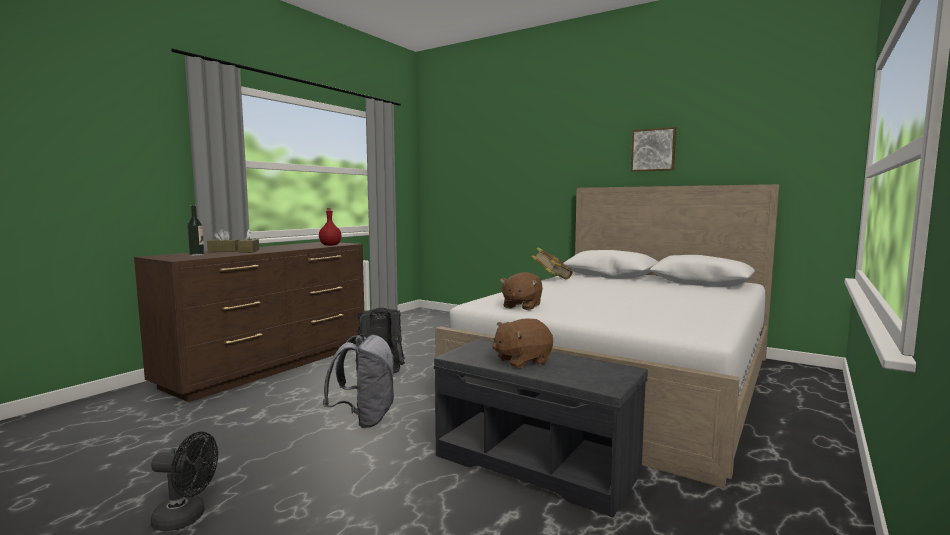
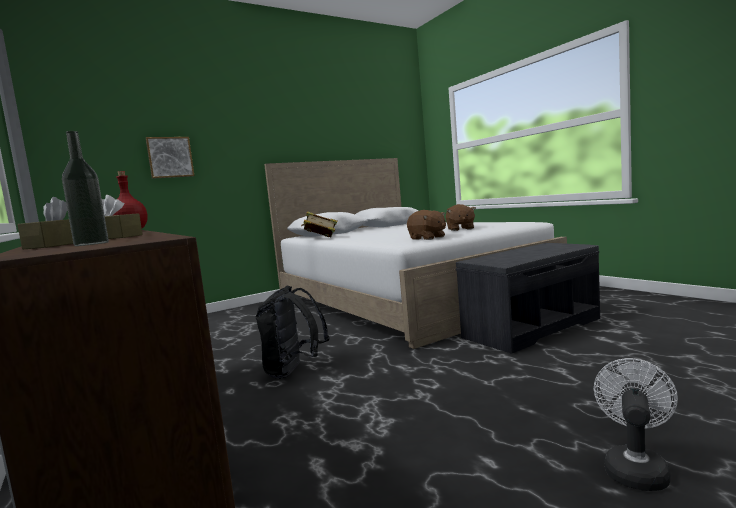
camera: 65 degrees left, 0 degrees up
(187, 518) = (635, 467): black fan -> white fan
(365, 419) = (417, 379): grey backpack -> none
(522, 361) = (525, 254): brown plush toy -> brown plush toy (460, 229)
(653, 150) = (319, 132): picture -> picture (170, 157)

